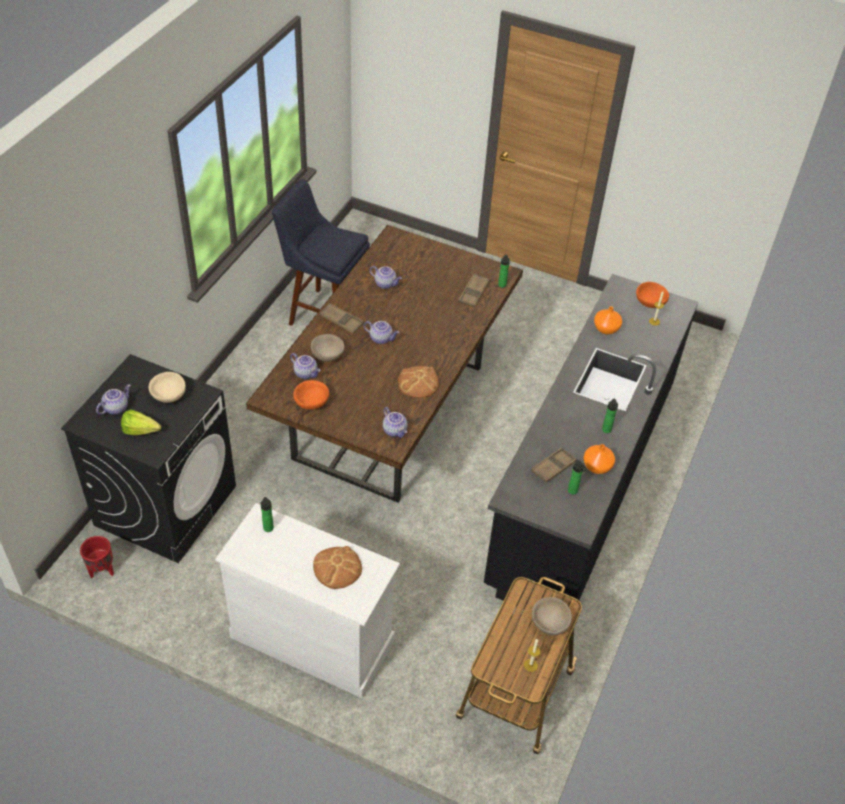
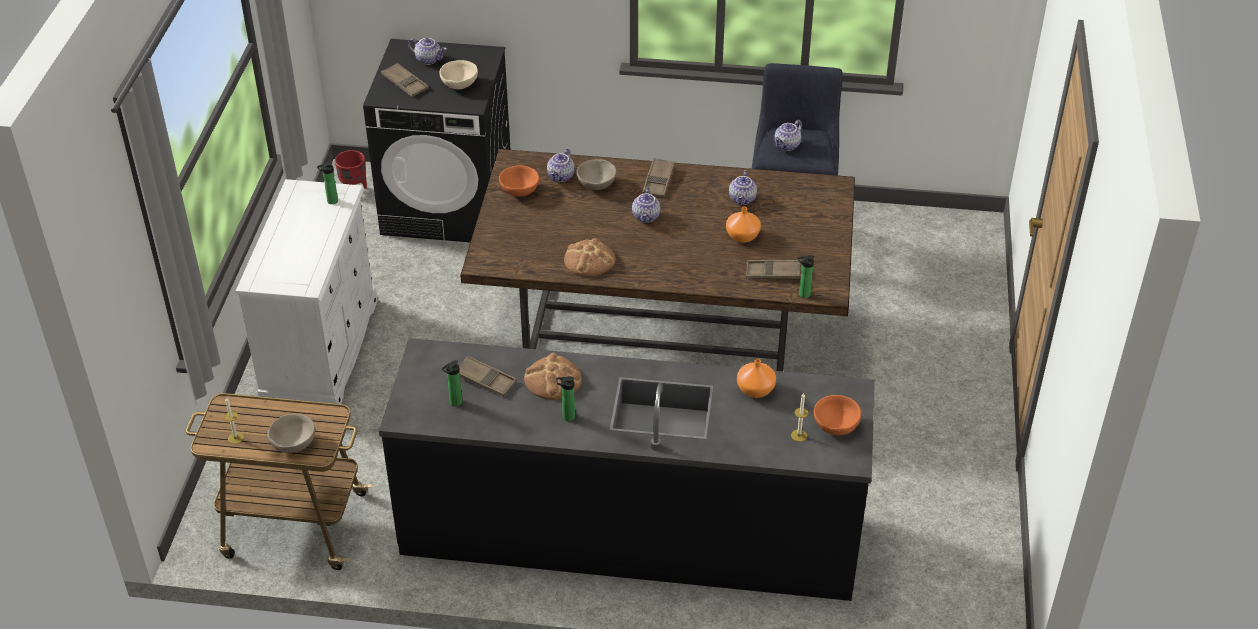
camera: 75 degrees right, 5 degrees down
(143, 432) = (405, 83): lettuce -> brown tray
(337, 568) = (297, 257): bread -> bread (553, 379)
(395, 430) = (506, 259): teapot -> teapot (787, 145)
(597, 467) = (501, 417): orange vase -> orange vase (741, 236)

